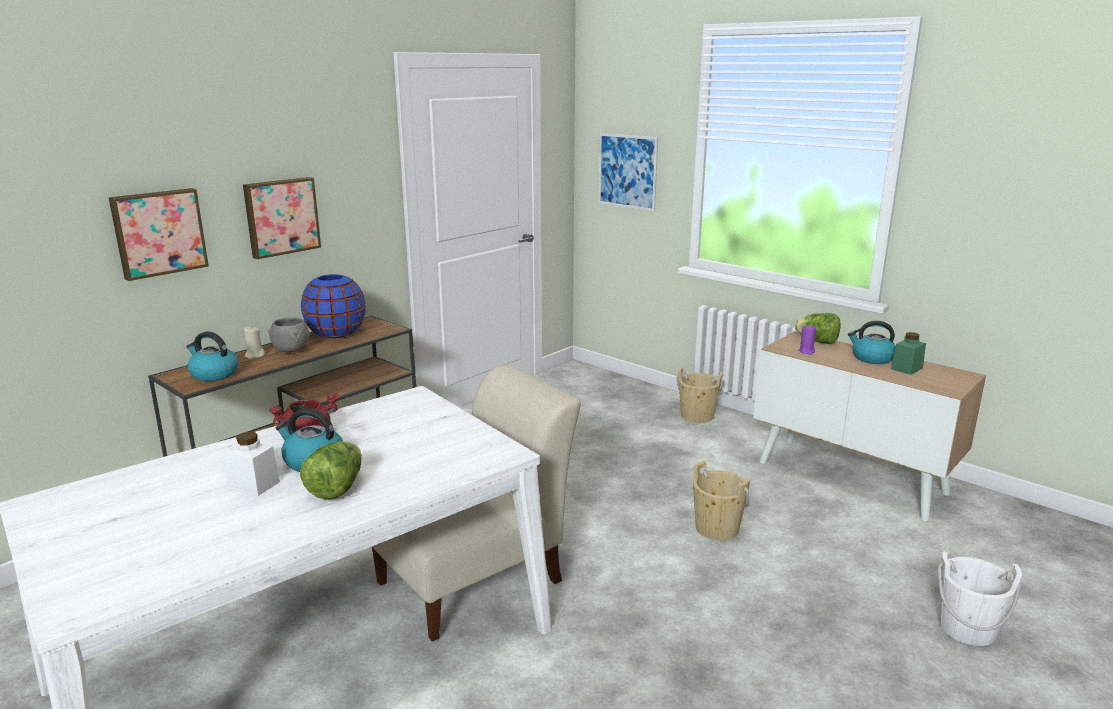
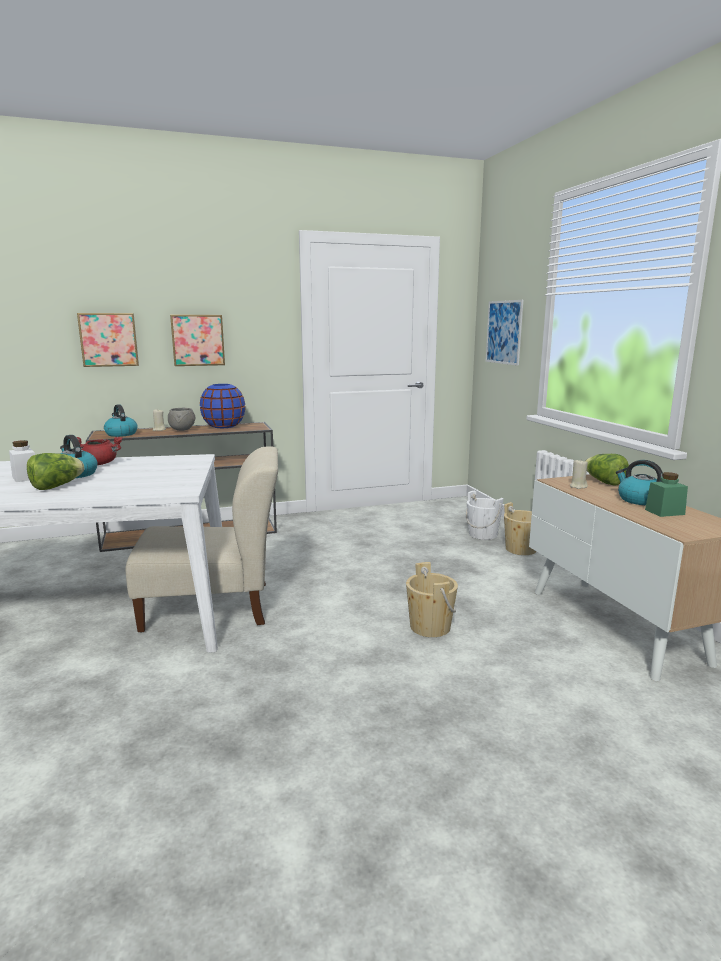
camera: 30 degrees right, 5 degrees down
(806, 351) = (578, 486): purple candle -> beige candle
(966, 628) = (577, 781): white bucket -> white bucket (482, 534)

